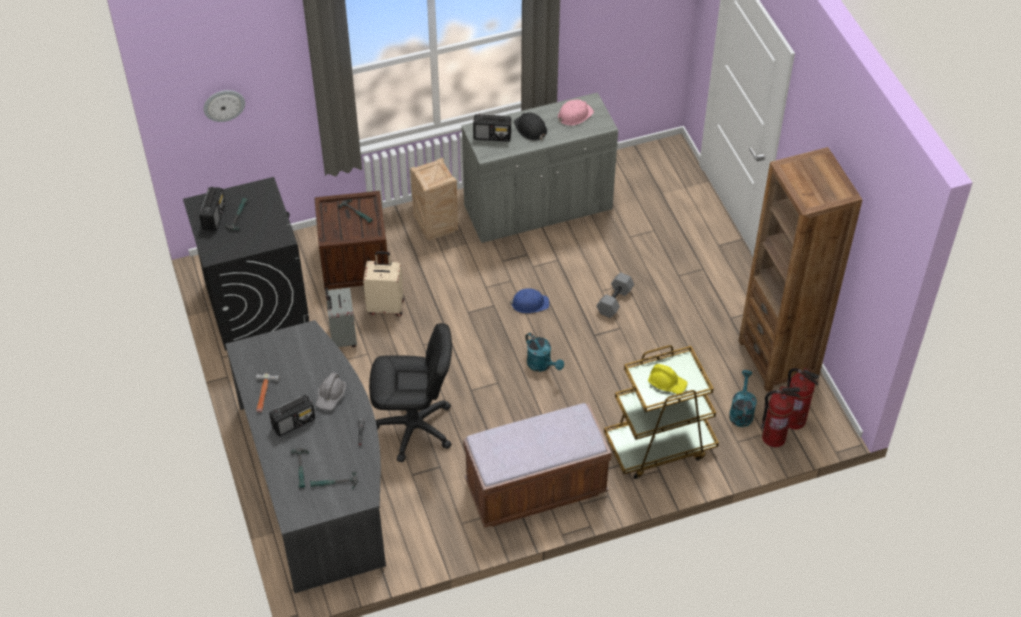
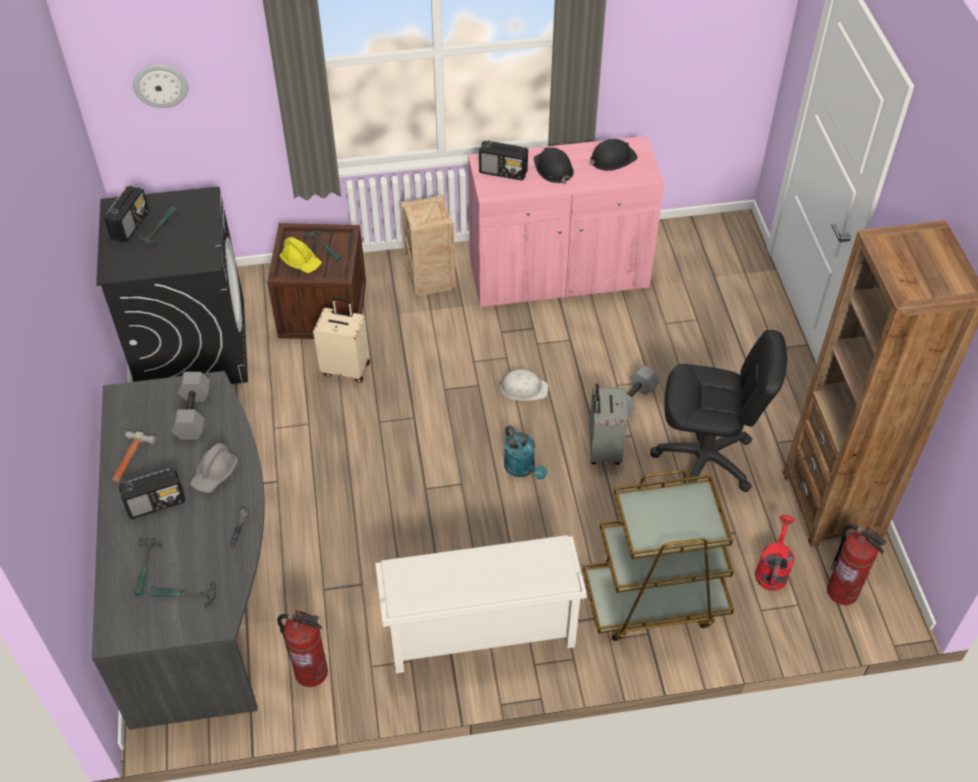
camera: 10 degrees right, 0 degrees up
(302, 356) = (194, 415): none -> grey dumbbell
(342, 337) = (283, 398): grey suitcase -> grey suitcase (603, 449)
(414, 428) = (341, 527): black office chair -> black office chair (704, 460)
(529, 303) = (523, 388): blue hard hat -> white hard hat
(536, 489) = (479, 634): brown bench -> white shoe rack
(538, 209) = (558, 275): grey cabinet -> pink cabinet
(574, 115) = (612, 159): pink hard hat -> black hard hat
(667, 383) = (669, 522): yellow hard hat -> yellow hard hat (301, 262)
(741, 411) = (772, 569): turquoise watering can -> red watering can
(773, 438) = (811, 612): fire extinguisher -> fire extinguisher (311, 672)

